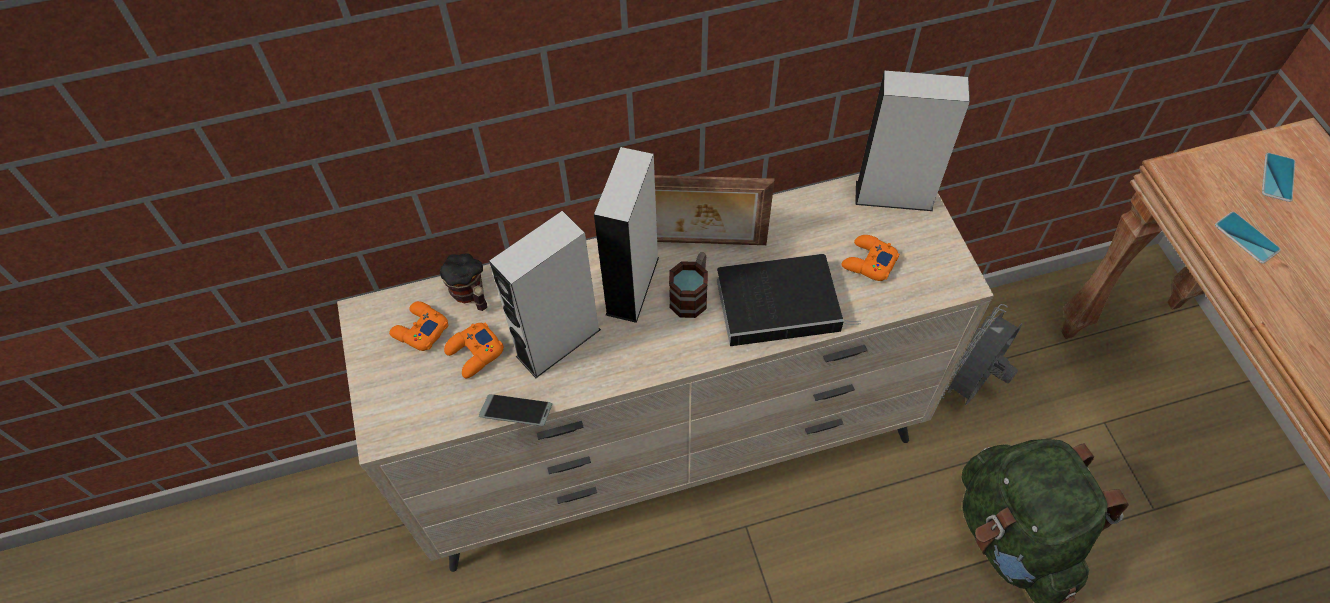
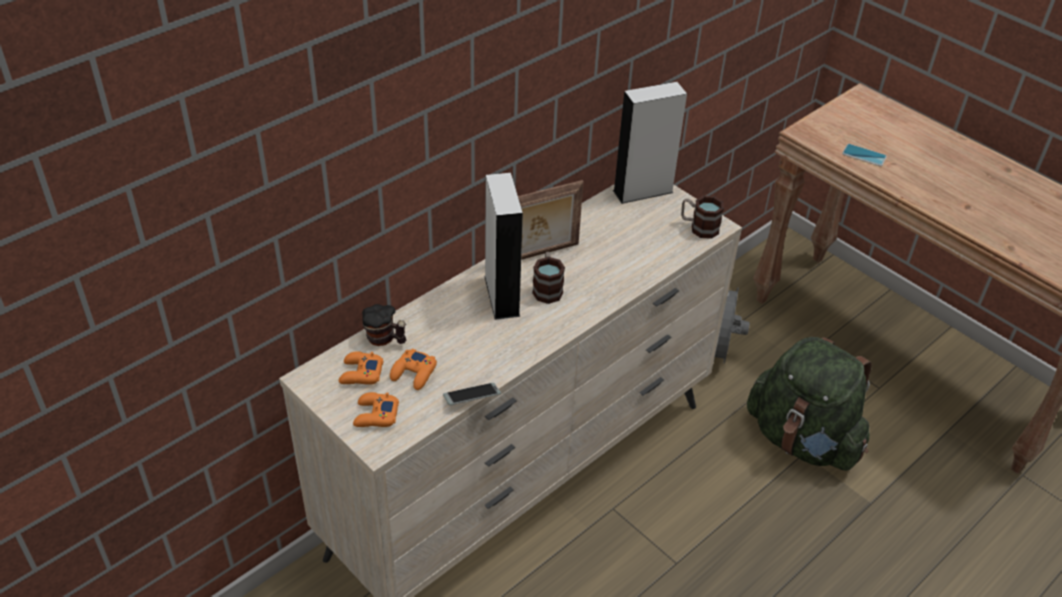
camera: 30 degrees left, 15 degrees down
(558, 343) = (472, 346): grey speaker -> none
(781, 303) = (611, 274): book -> none
(868, 262) = (652, 233): orange game controller -> orange game controller (375, 415)
(934, 275) = (699, 227): none -> mug
(1277, 177) = (860, 119): phone -> none

